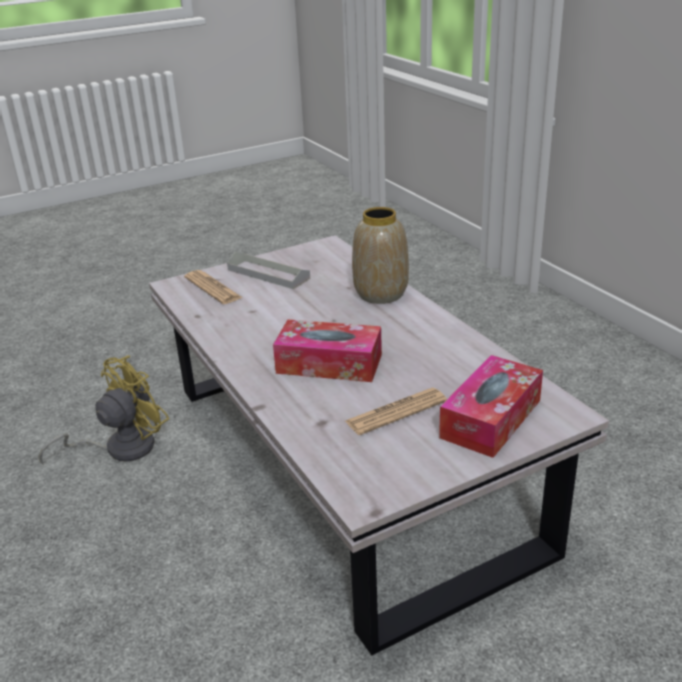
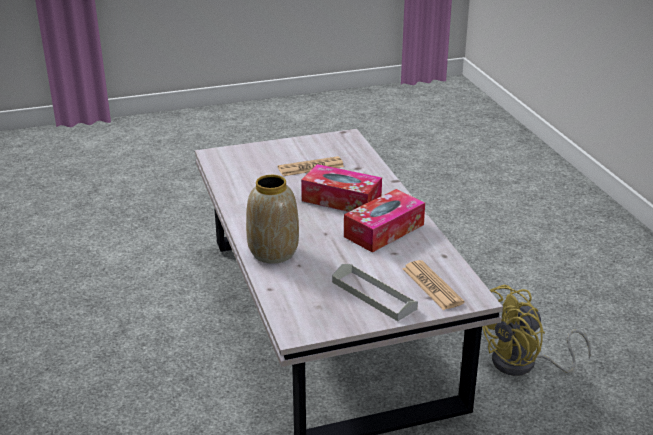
camera: 170 degrees left, 0 degrees up
(491, 419) = (258, 157): tissue box -> tissue box (384, 230)

